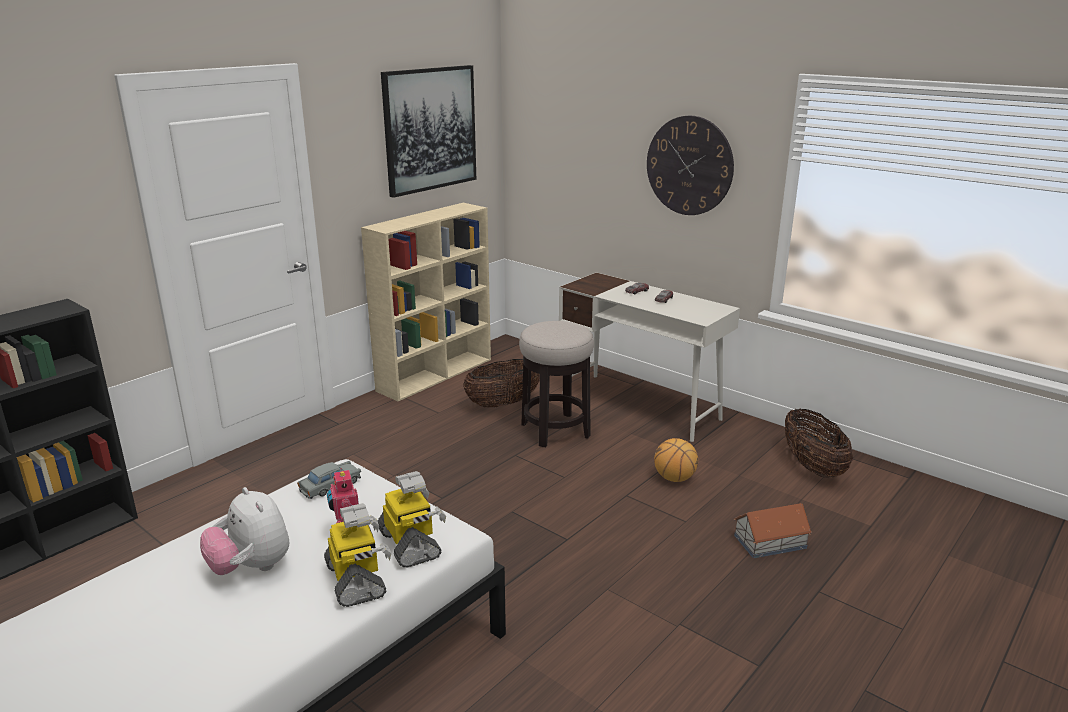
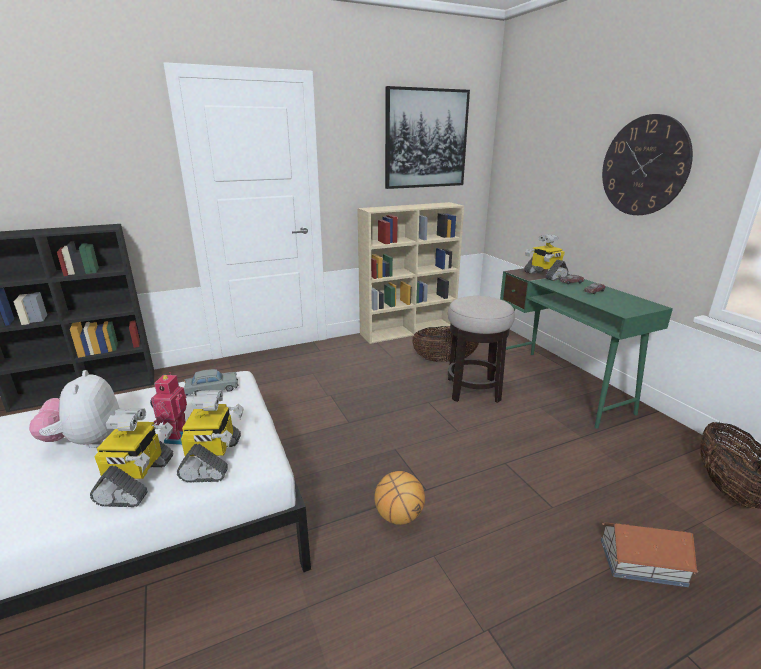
camera: 25 degrees right, 0 degrees up
(605, 286) = (544, 275): none -> toy robot
(640, 406) = (560, 386): white desk -> green desk
(674, 478) = (561, 459): basketball -> basketball (399, 516)

